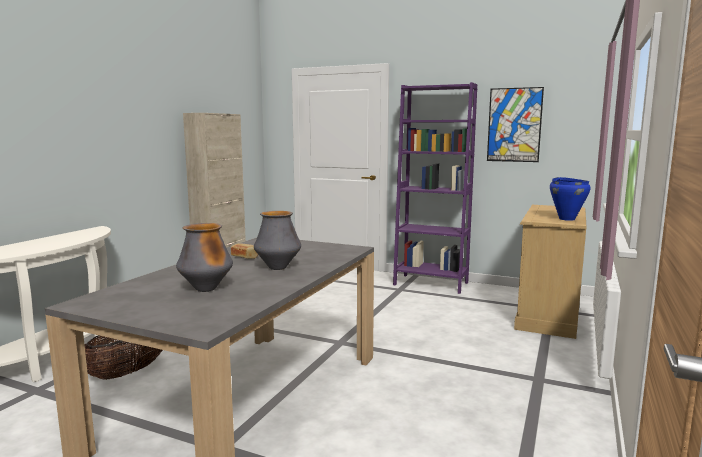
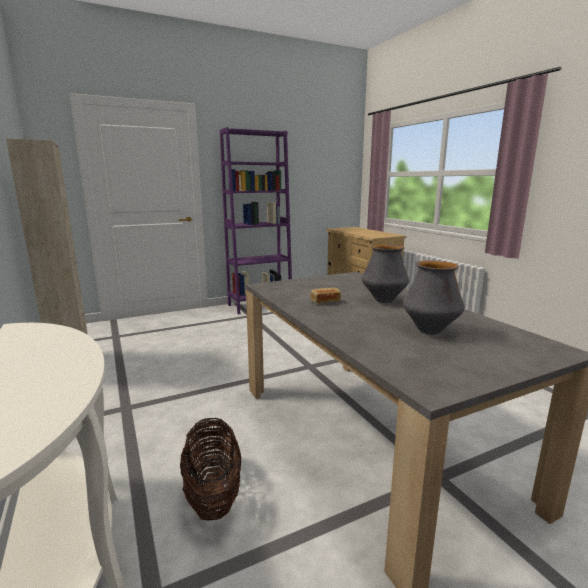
camera: 50 degrees left, 5 degrees up
(514, 125) = (303, 168): picture -> none
(567, 219) = (383, 233): blue cooking pot -> none

